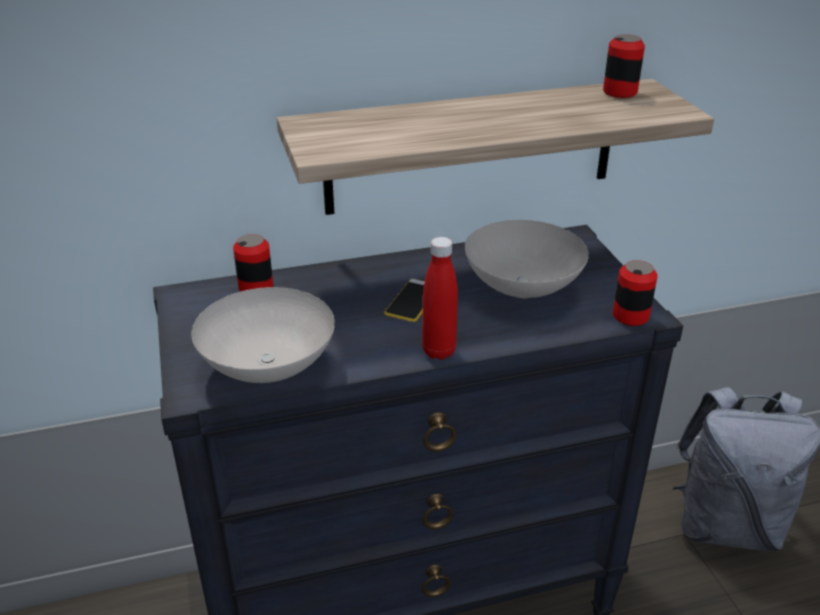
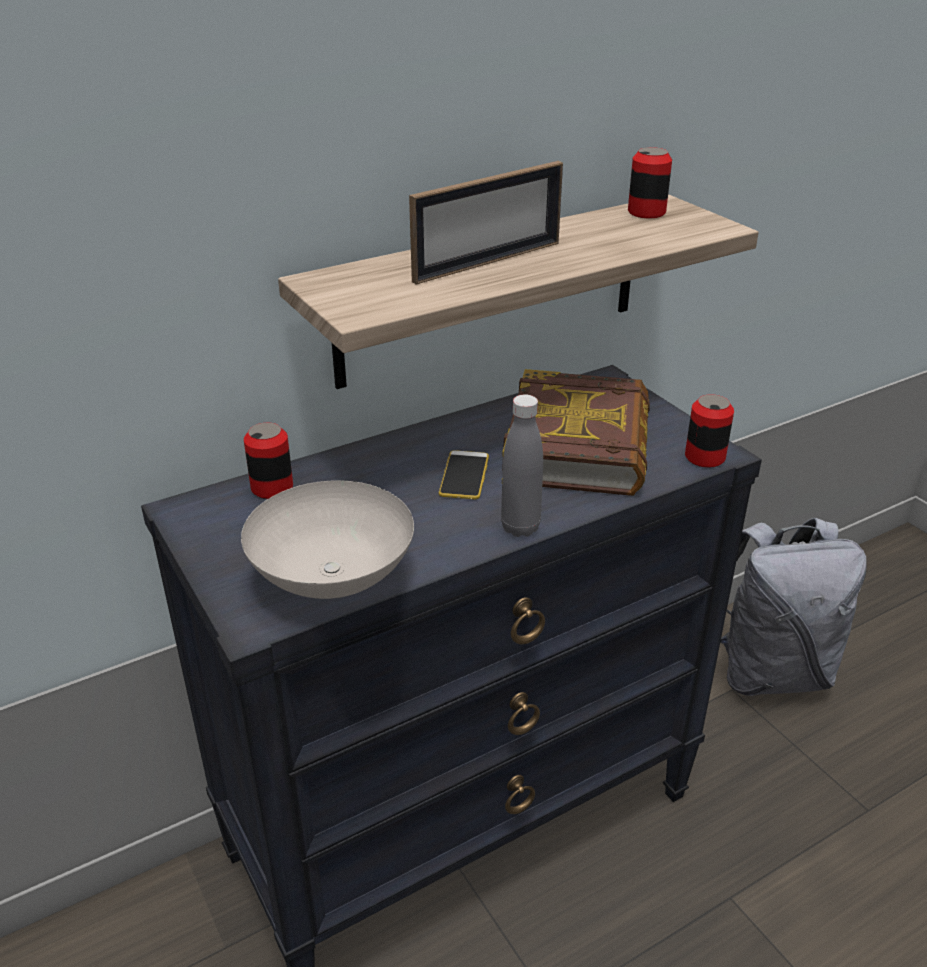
camera: 15 degrees left, 0 degrees up
(439, 351) = (520, 527): red bottle -> grey bottle
(453, 121) = (488, 262): none -> picture frame
(522, 289) = (578, 445): white bowl -> book

